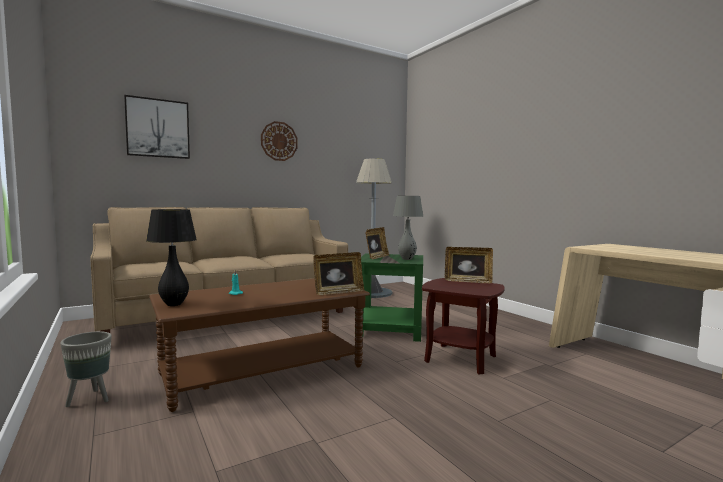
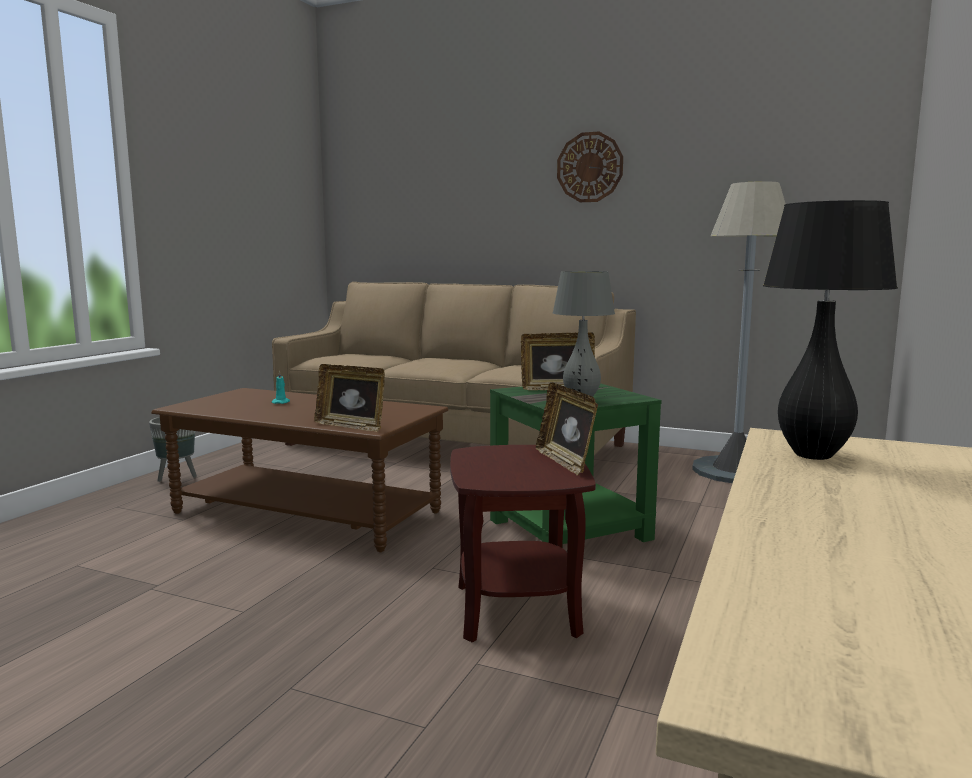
camera: 55 degrees right, 5 degrees up
(158, 128) = (420, 172): picture -> none
(174, 304) = (208, 400): black table lamp -> black table lamp (813, 455)

